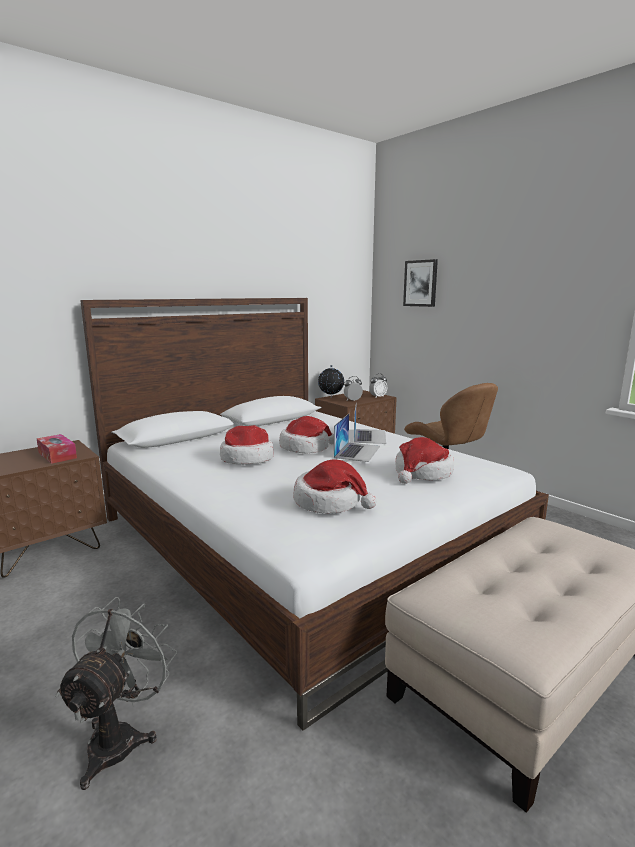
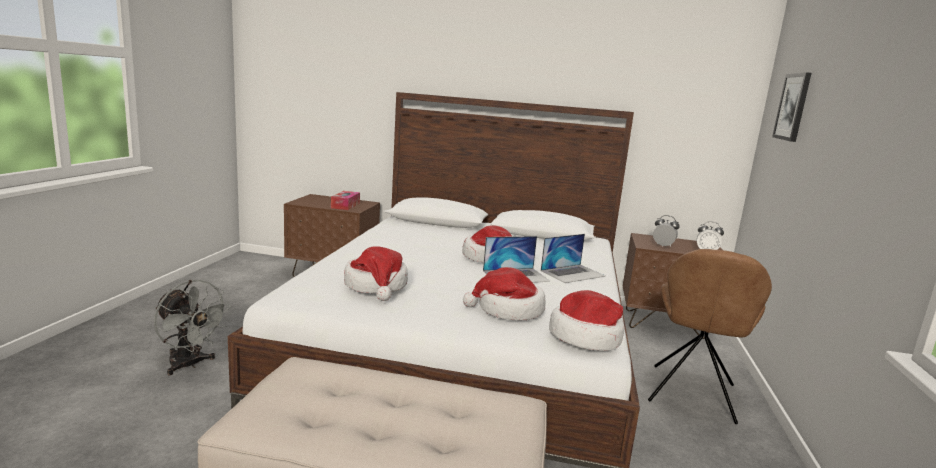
camera: 50 degrees right, 0 degrees up
(120, 737) = (190, 365): grey fan -> grey fan turned 60 degrees clockwise
(247, 458) = (429, 247): hat -> hat (586, 337)
(331, 397) = (649, 237): globe -> none

